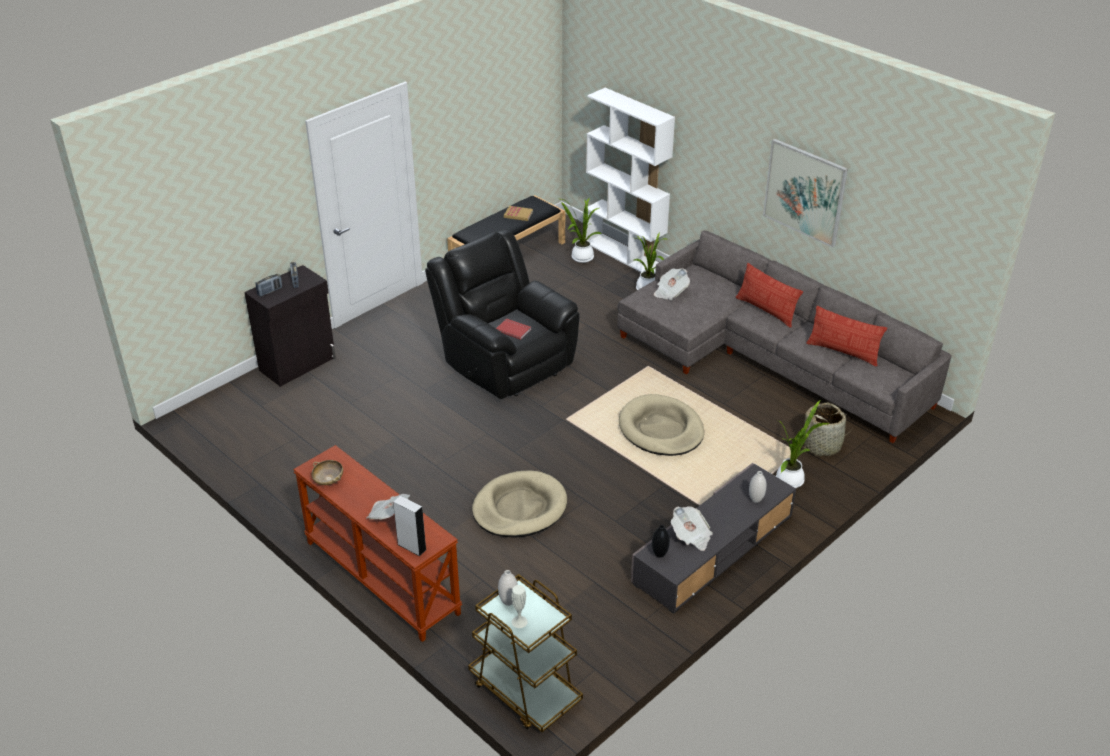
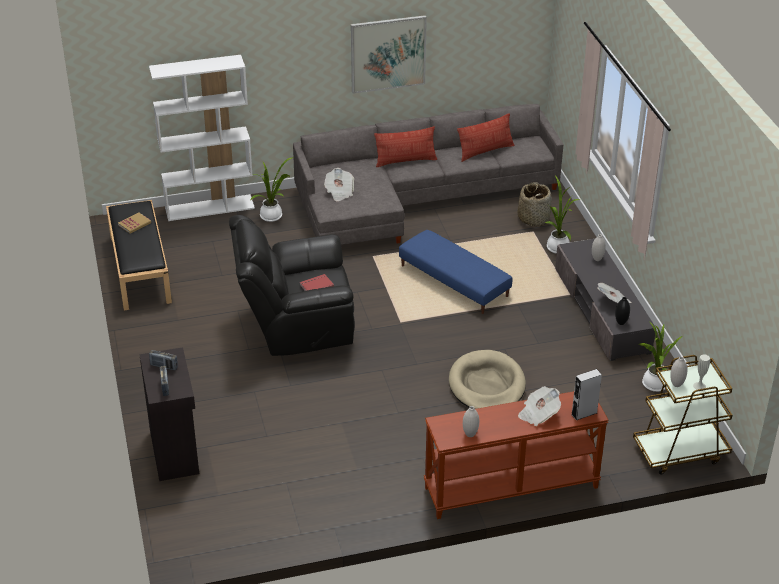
camera: 60 degrees left, 0 degrees up
(328, 480) = (470, 434): beige bowl -> white vase
(580, 257) = (187, 231): potted plant -> potted plant (653, 385)
(661, 429) = (454, 281): beige dog bed -> blue ottoman

